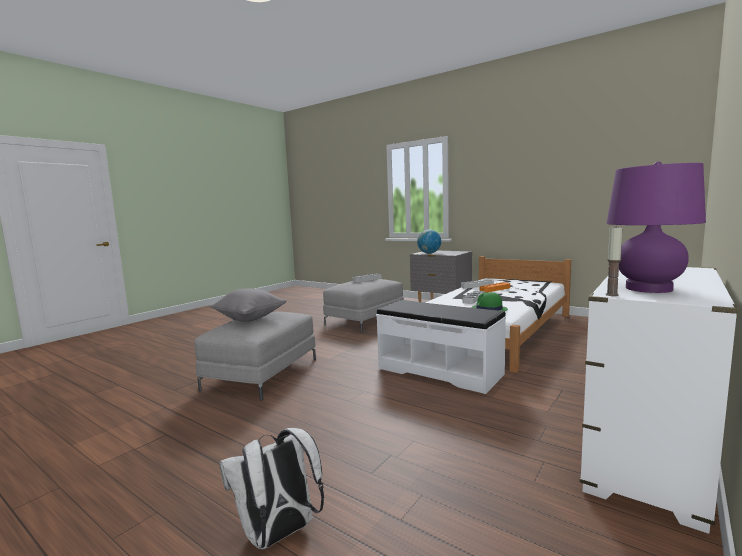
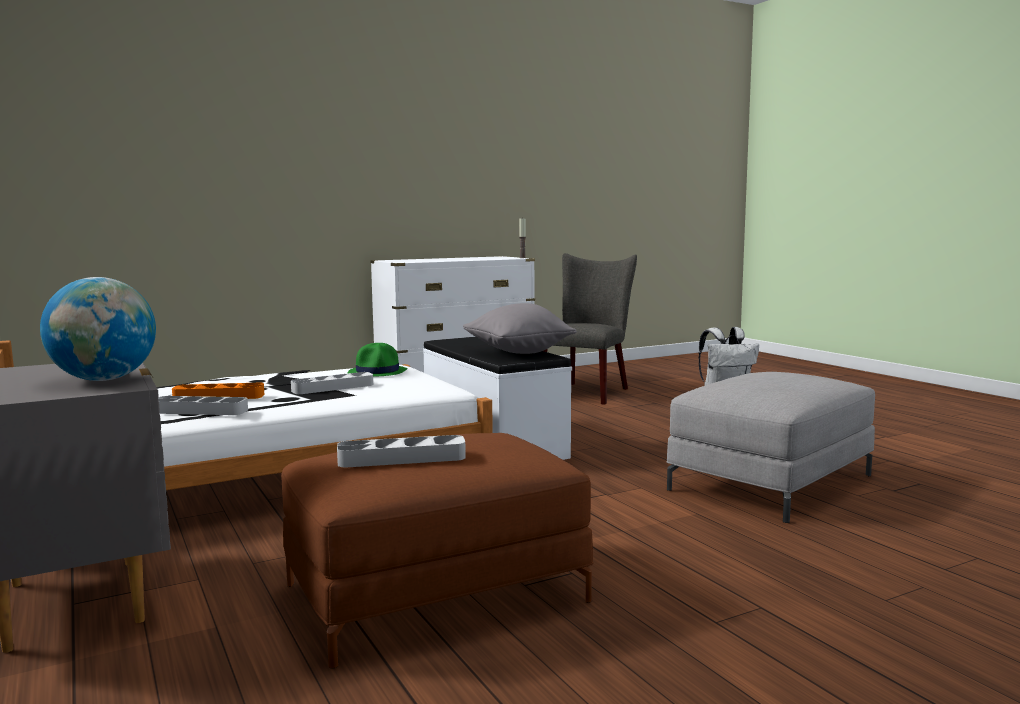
camera: 155 degrees left, 0 degrees up
(250, 319) = (790, 382): grey pillow -> grey pillow (518, 353)
(365, 320) = (436, 593): grey ottoman -> brown ottoman
(481, 487) = (587, 392): none -> grey chair
(648, 289) = (489, 258): purple table lamp -> none

